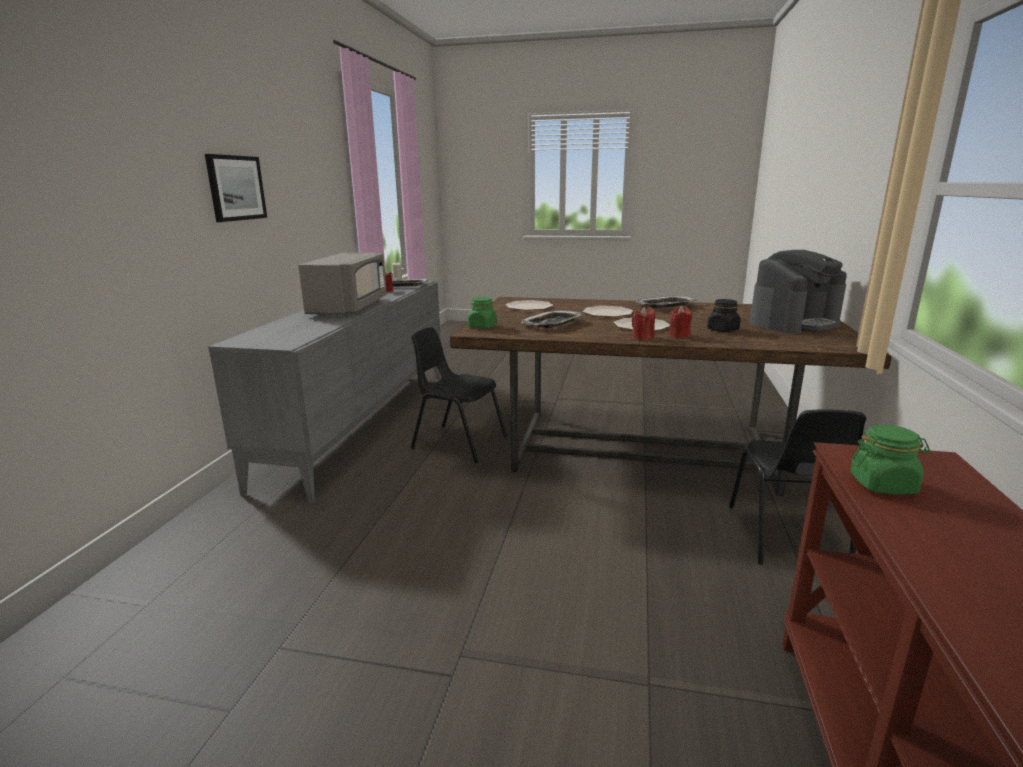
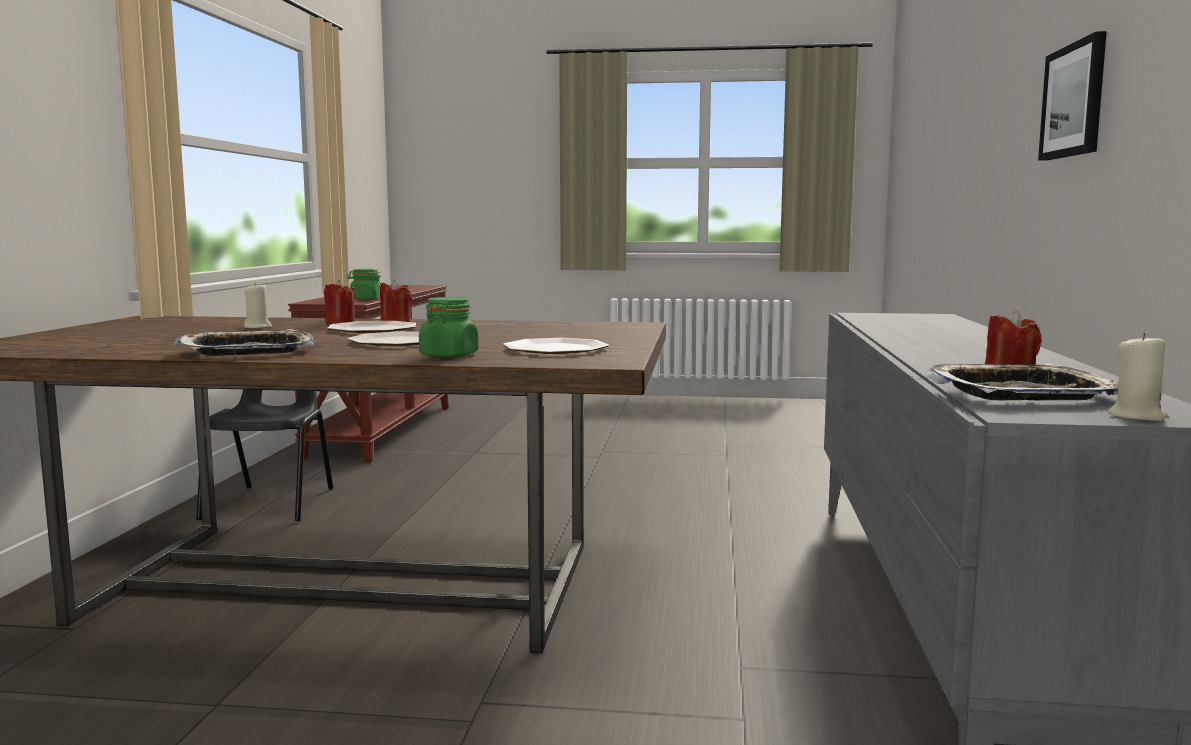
camera: 175 degrees right, 10 degrees down
(349, 308) = (942, 343): grey microwave -> none
(458, 442) = (695, 587): black chair -> none
(482, 326) = (628, 328): green jar -> green jar (449, 355)
(553, 324) = (514, 330): tray -> none
(722, 330) = (258, 327): black jar -> beige candle
(794, 323) = (108, 333): coffee machine -> none

